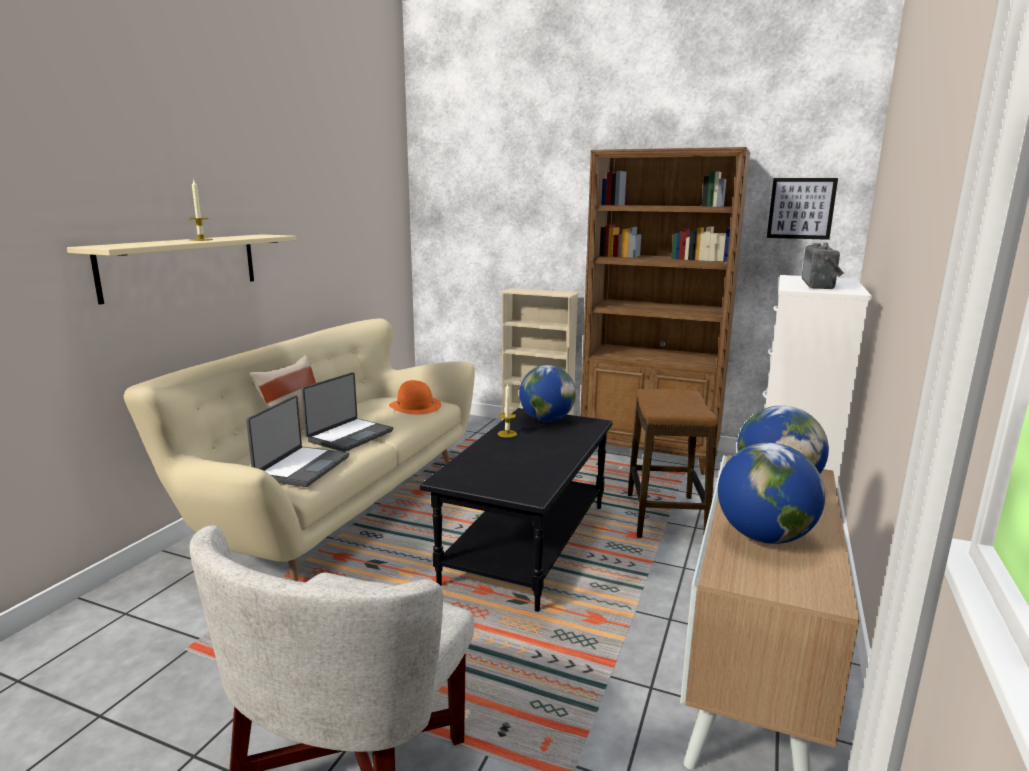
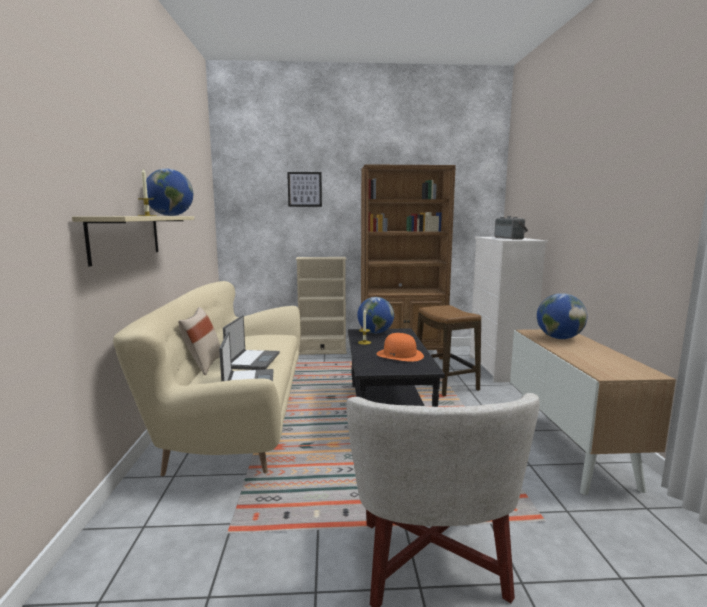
camera: 25 degrees left, 5 degrees down
(415, 406) = (271, 338): orange hat -> orange hat (400, 355)
(764, 537) = (590, 358): globe -> globe (170, 216)
(801, 208) = (471, 201): picture -> picture (304, 189)

